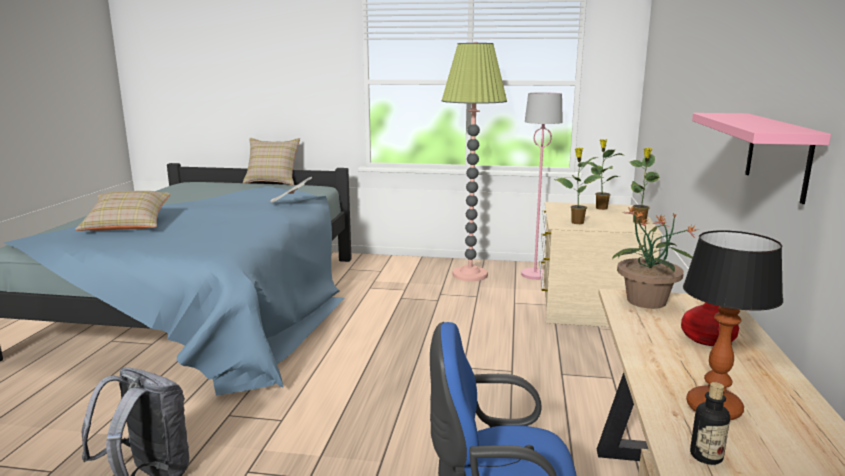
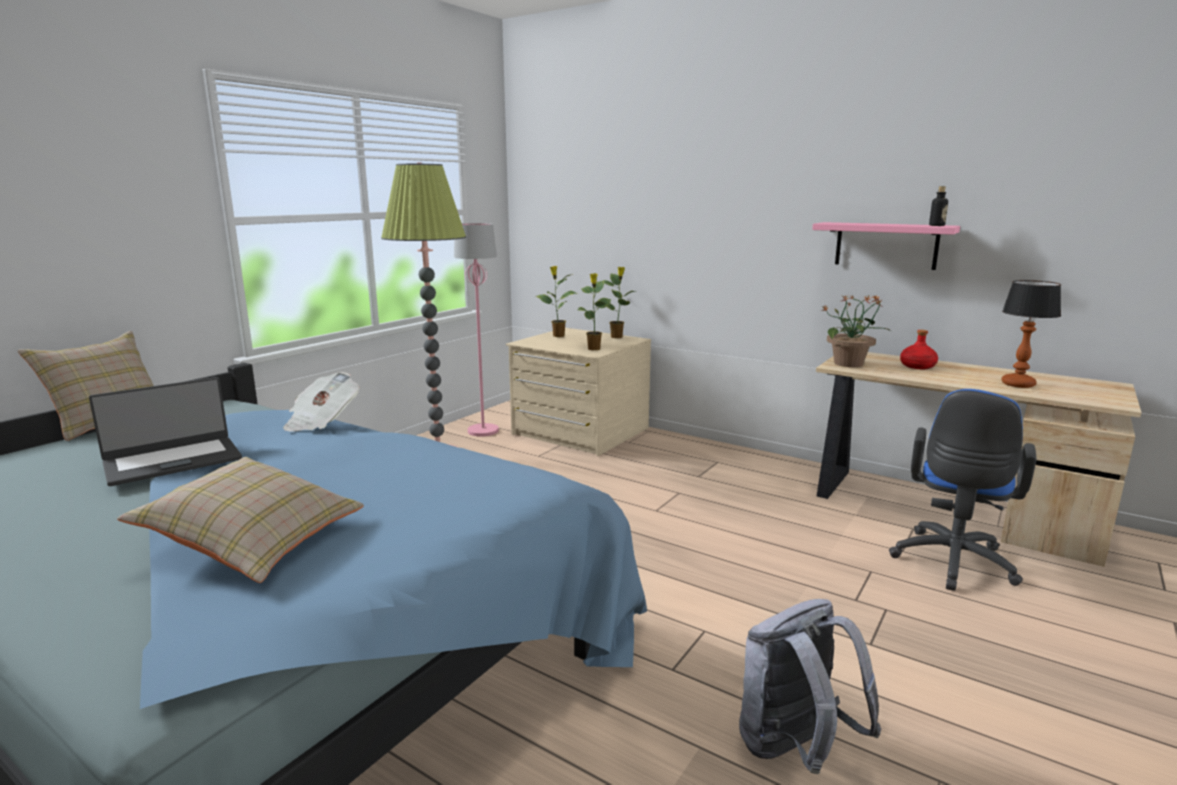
camera: 65 degrees left, 0 degrees up
(218, 197) = (173, 461): none -> laptop
(706, 456) = (1075, 396): bottle -> bottle (936, 225)

